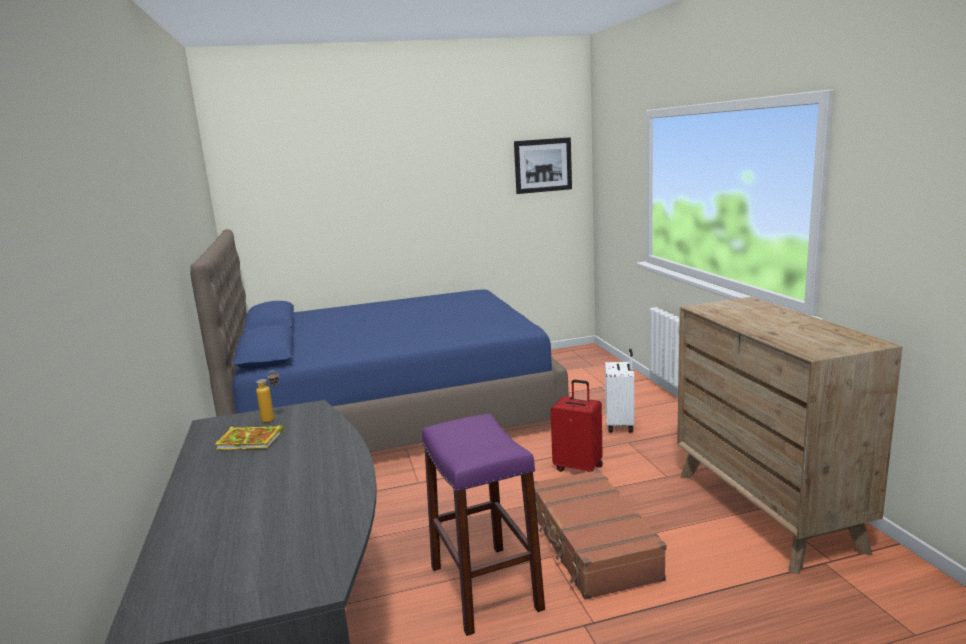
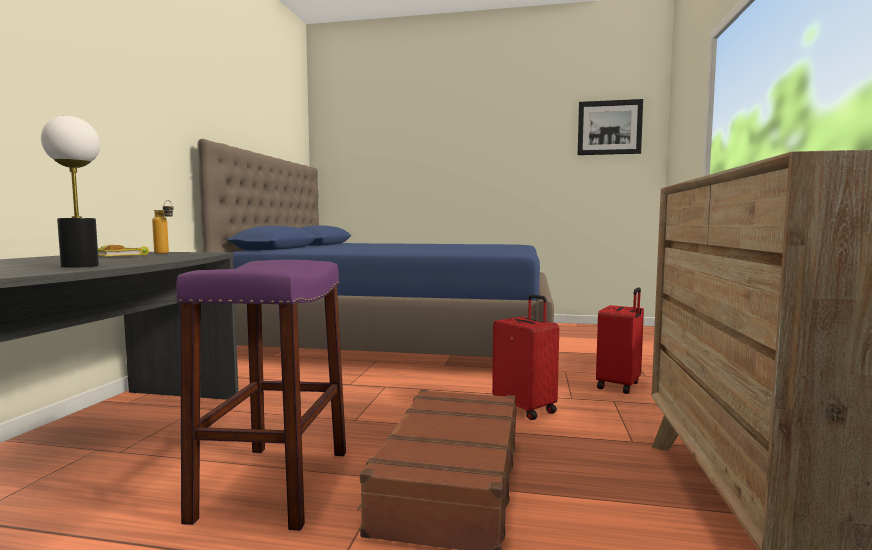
camera: 25 degrees right, 10 degrees down
(332, 478) = (79, 266): none -> table lamp
(620, 425) = (620, 386): white suitcase -> red suitcase

